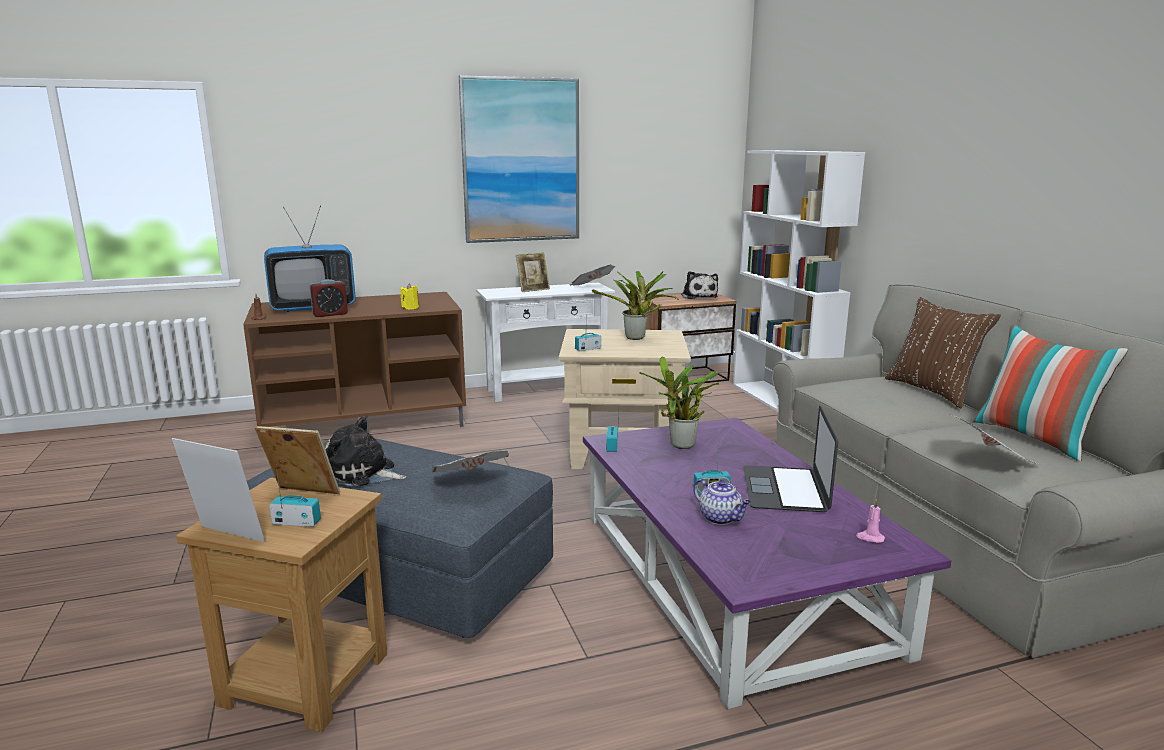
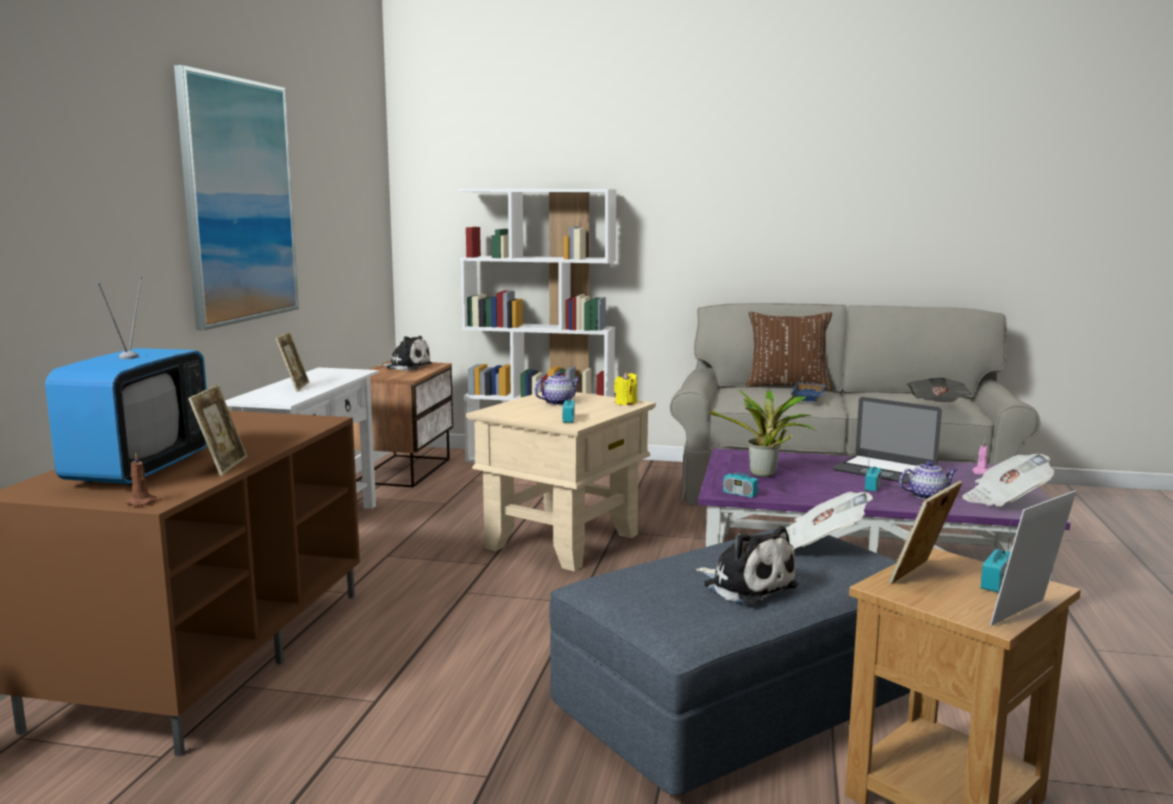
camera: 60 degrees left, 5 degrees down
(330, 314) = (222, 466): alarm clock -> picture frame
(362, 473) = (746, 585): plush toy -> plush toy turned 90 degrees counterclockwise
(410, 308) = (285, 432): yellow candle -> yellow candle (626, 403)
(592, 288) = (345, 372): newspaper -> newspaper (1005, 501)
(637, 338) = (558, 402): potted plant -> teapot
(901, 404) = (809, 396): none -> blue tray
(1034, 438) = (904, 393): pillow -> none

